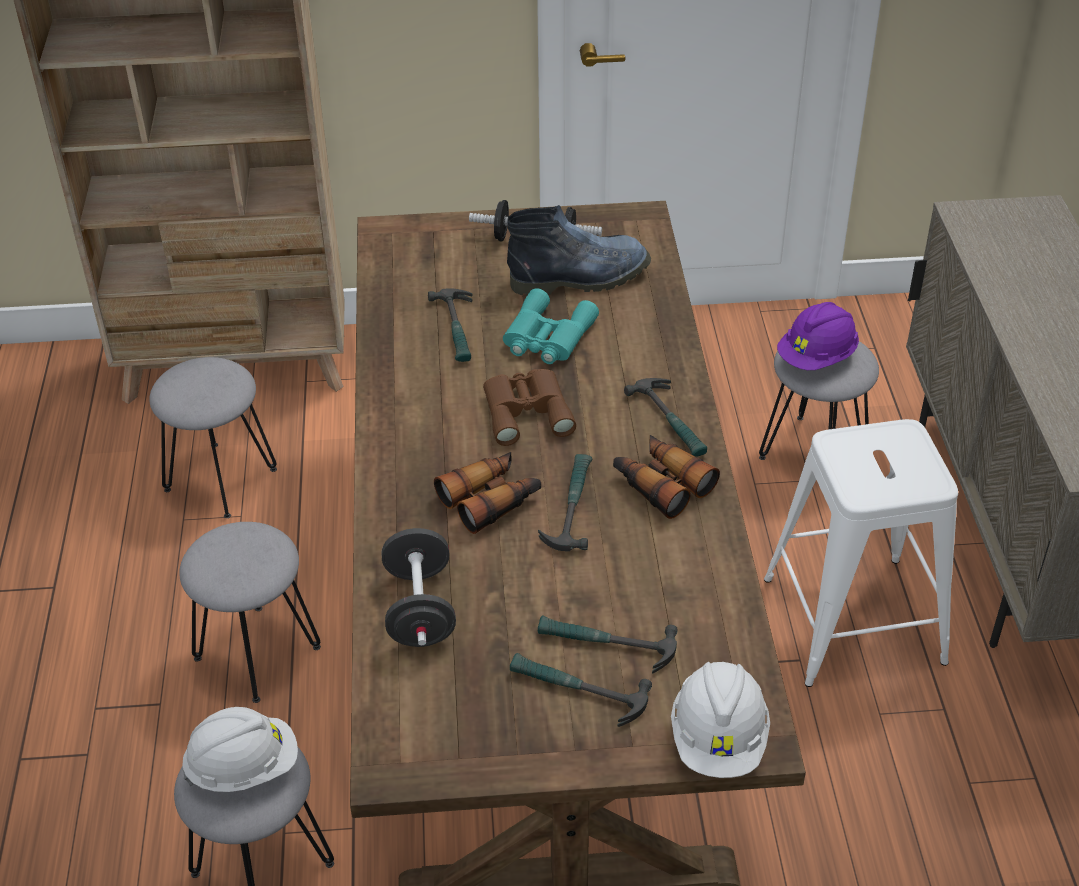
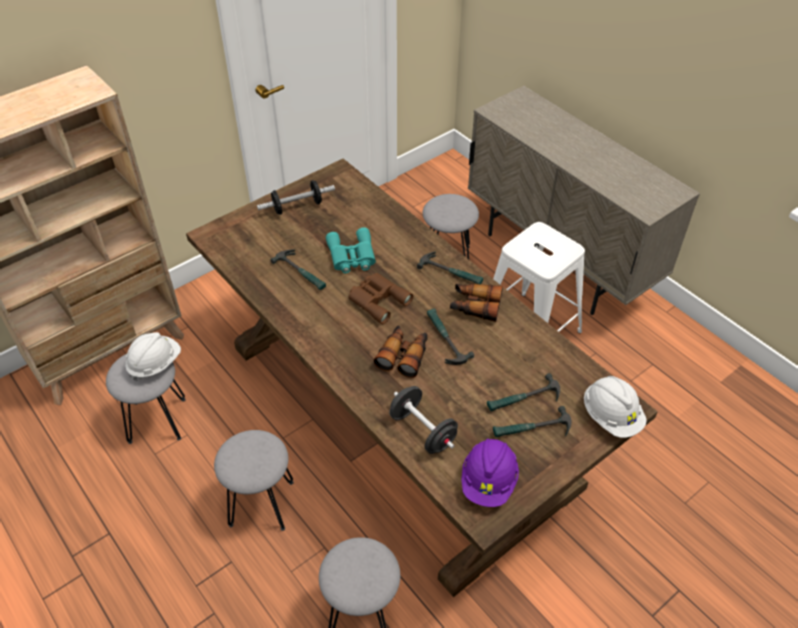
camera: 35 degrees left, 5 degrees up
(243, 767) = (357, 566): white hard hat -> white hard hat (155, 364)
(582, 277) = (339, 216): boot -> none
(817, 357) = (446, 210): purple hard hat -> purple hard hat (488, 481)

